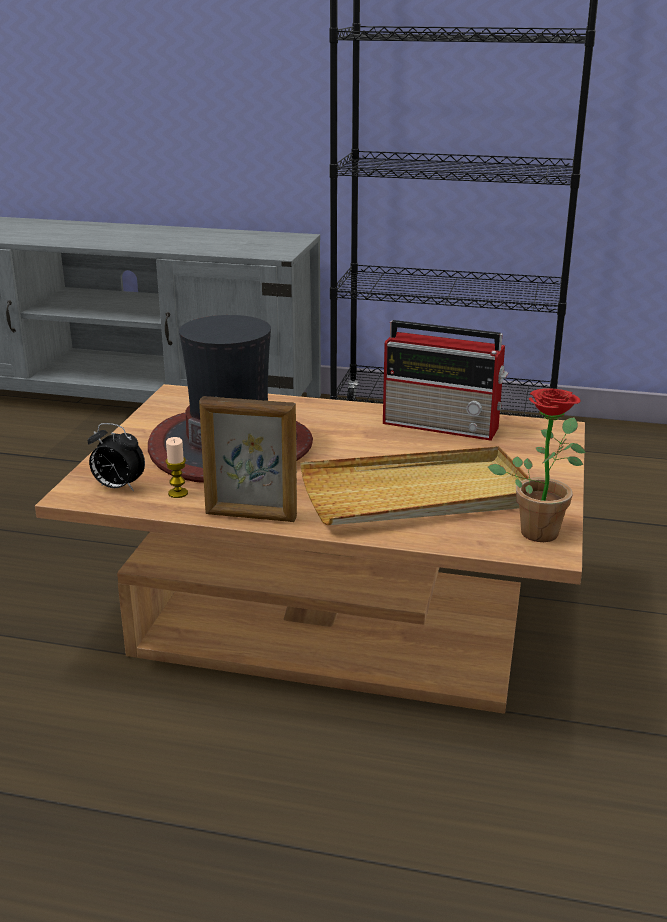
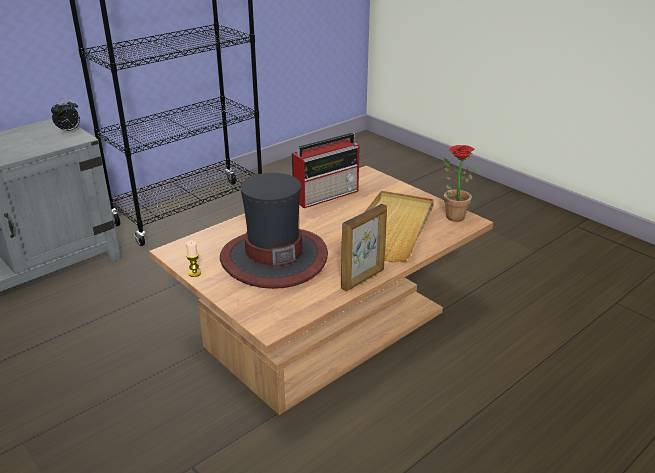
camera: 55 degrees left, 5 degrees up
(118, 487) = (280, 309): alarm clock -> alarm clock (69, 131)
(178, 493) = (311, 292): candle -> candle (194, 273)

